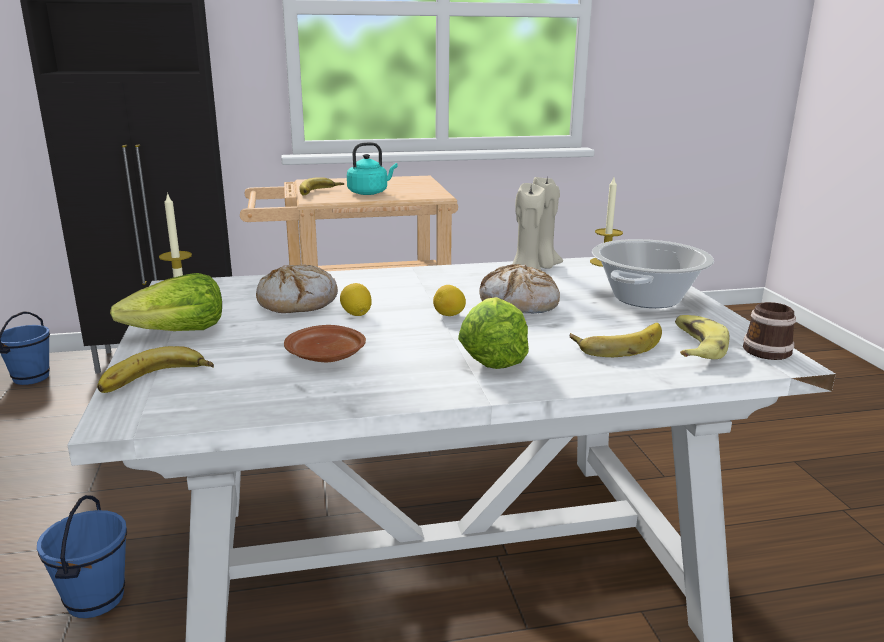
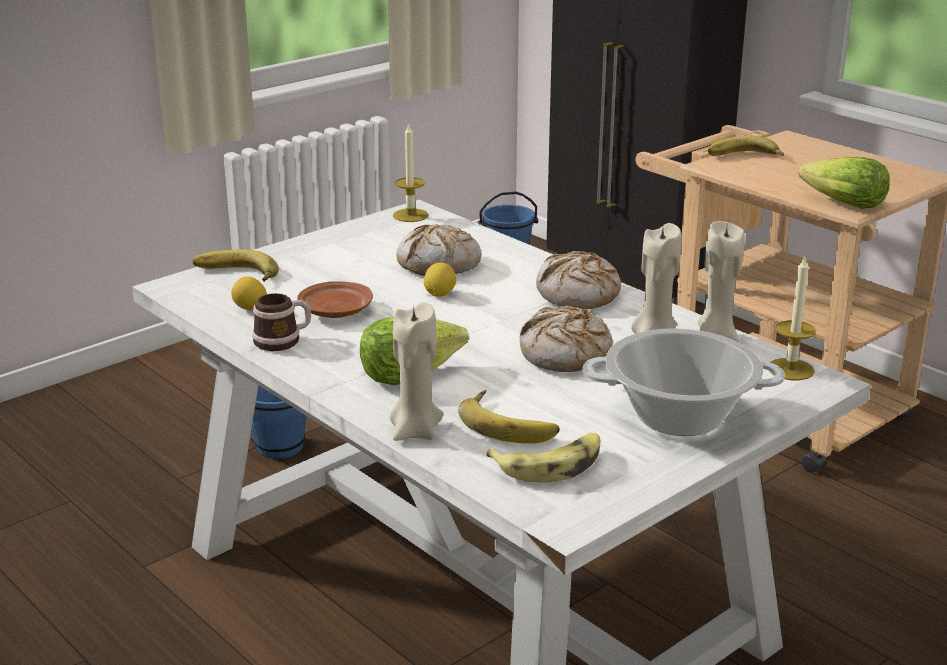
camera: 60 degrees right, 5 degrees up
(177, 333) = (322, 249): lettuce -> lettuce (843, 204)
(370, 193) = (792, 177): turquoise kettle -> none
(426, 279) = (578, 295): none -> bread
(449, 315) = (487, 331): lemon -> lemon (250, 309)
(604, 377) = (415, 431): none -> beige candle
(764, 348) = (593, 505): mug -> mug (283, 340)

